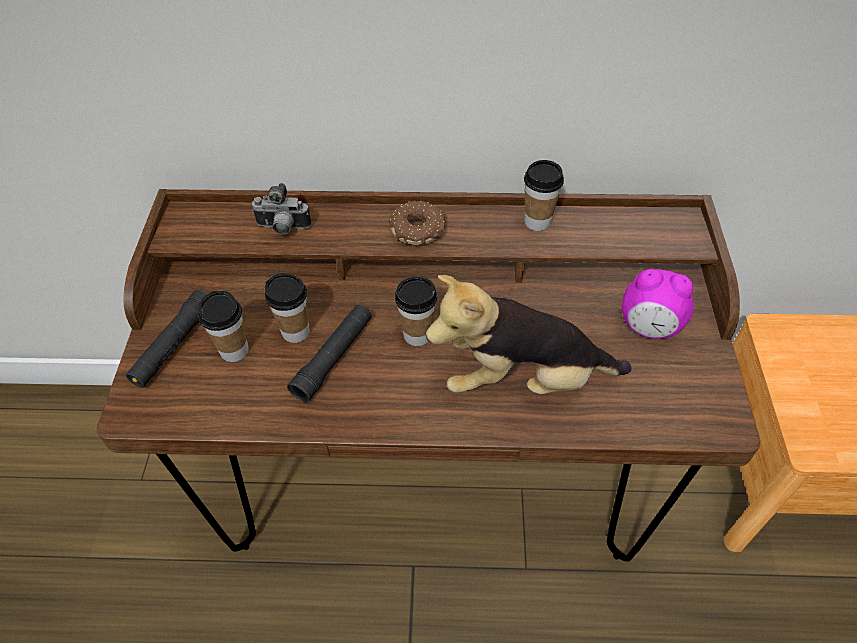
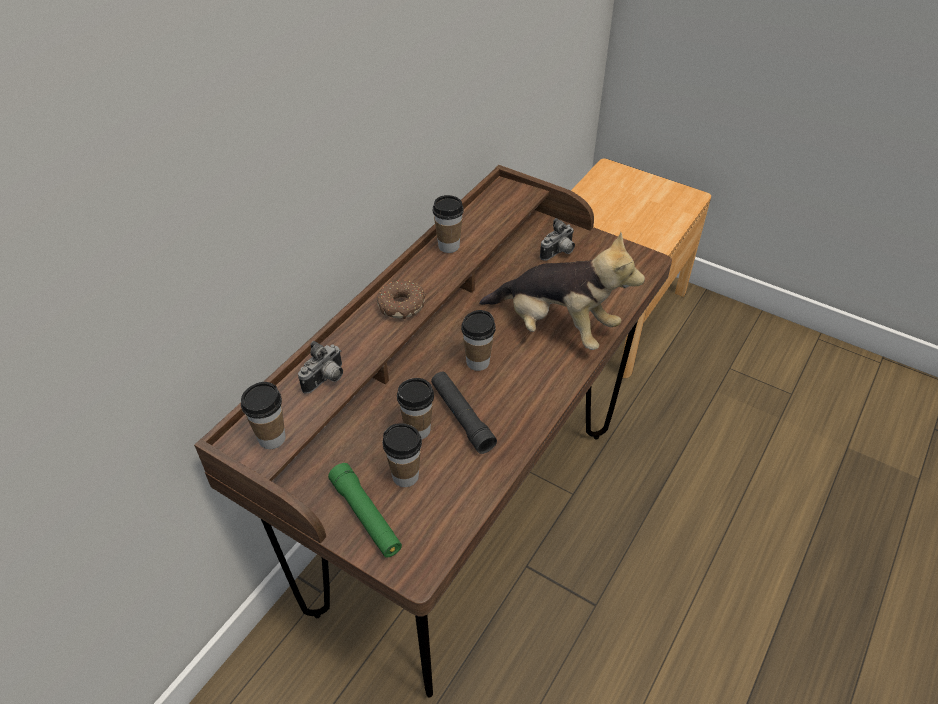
camera: 60 degrees left, 5 degrees down
(174, 345) = (366, 516): black flashlight -> green flashlight
(194, 230) = (272, 438): none -> cup
(523, 379) = (556, 327): plush toy -> plush toy turned 90 degrees counterclockwise
(649, 327) = (559, 253): alarm clock -> camera

